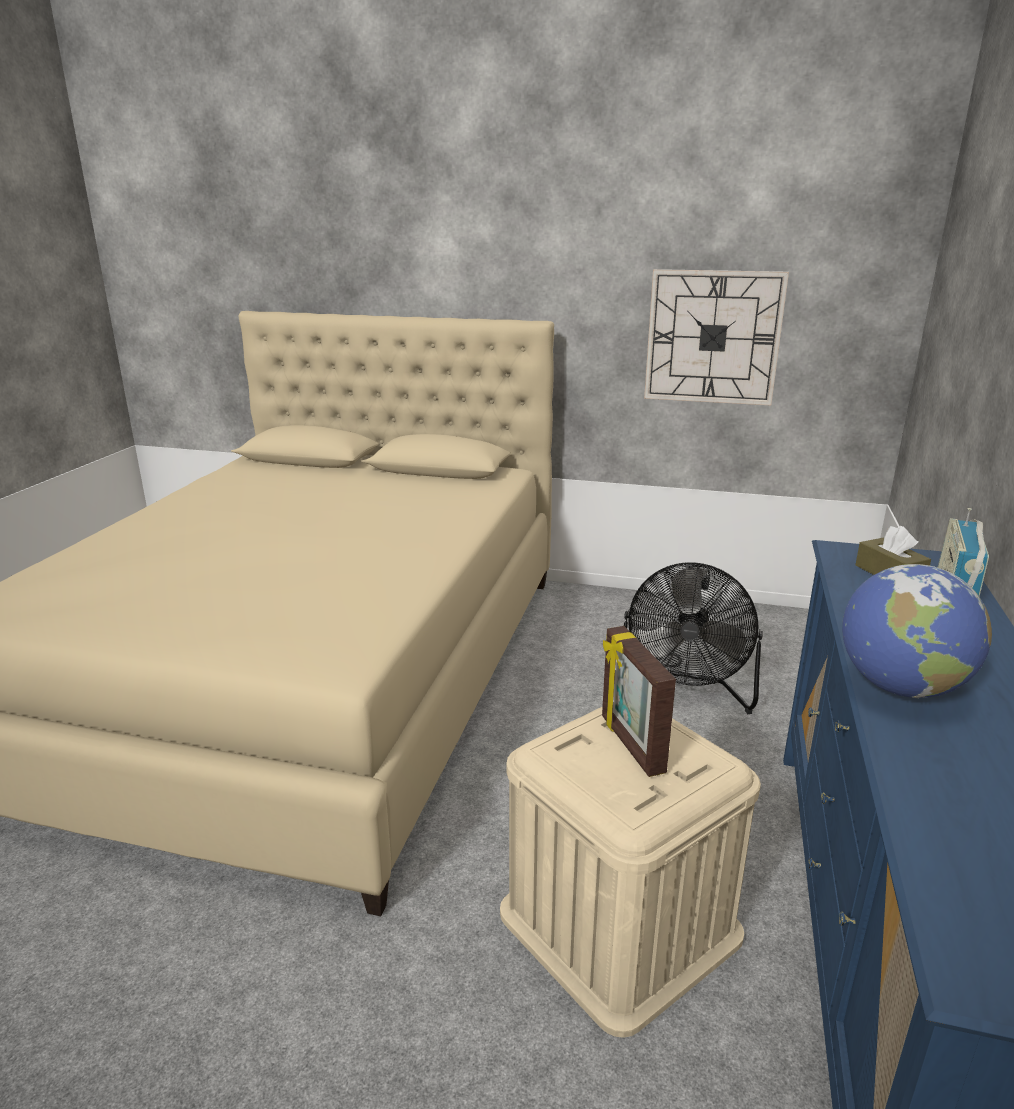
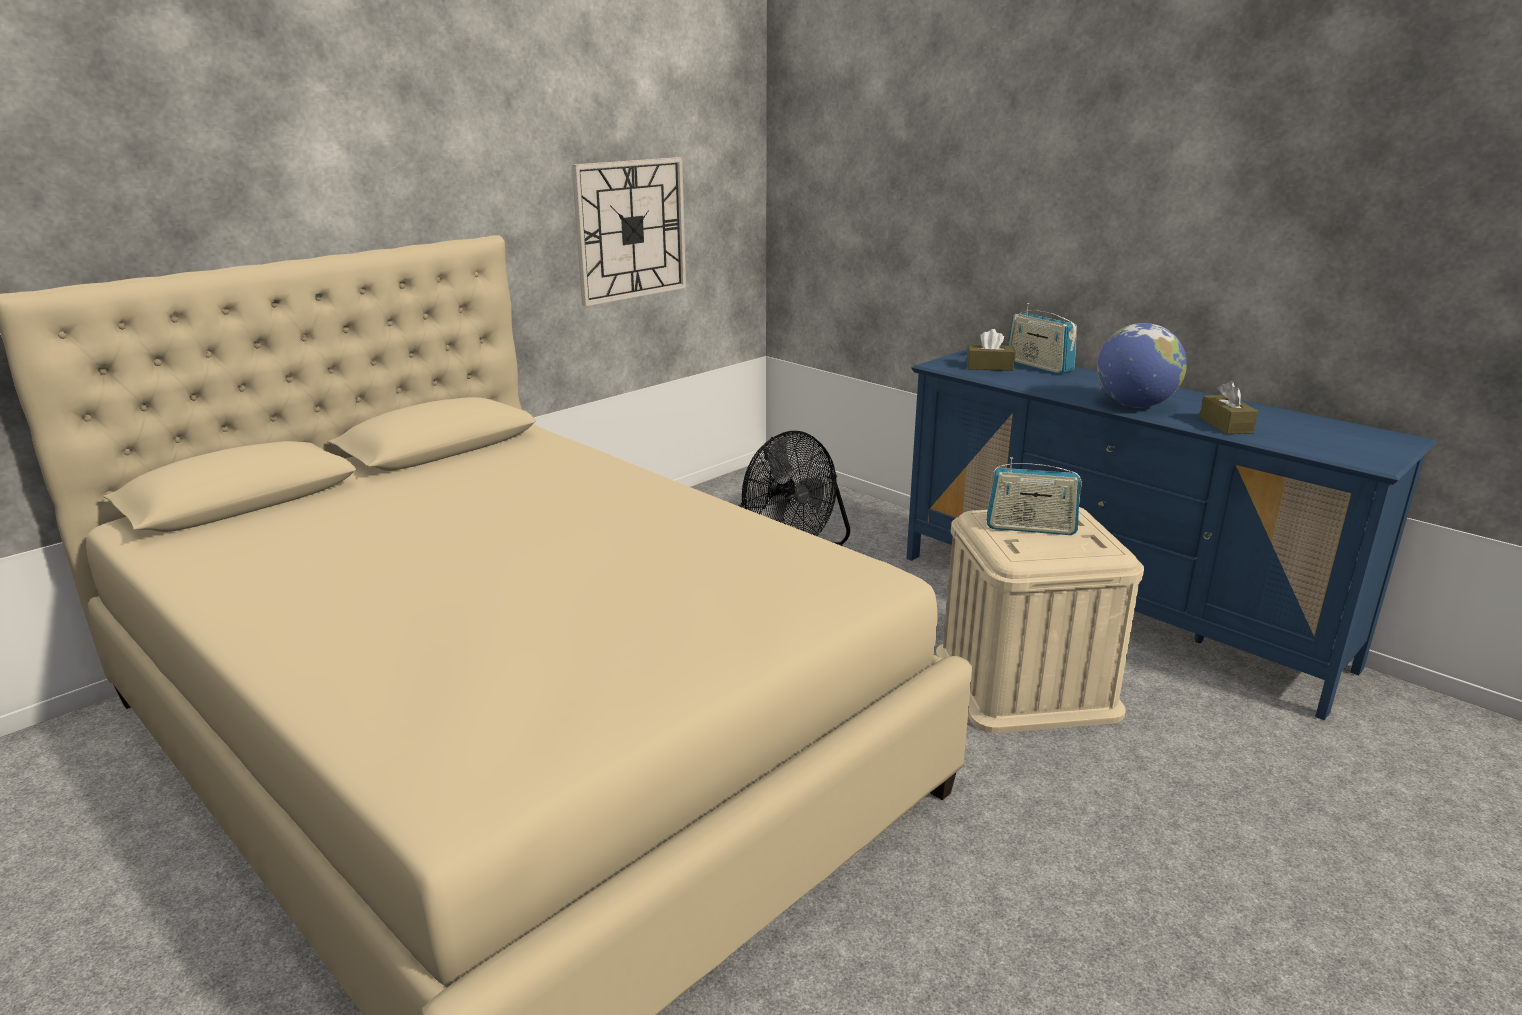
camera: 60 degrees left, 0 degrees up
(630, 745) = (1030, 528): picture frame -> radio
(935, 775) = (1225, 425): none -> brown tissue box

